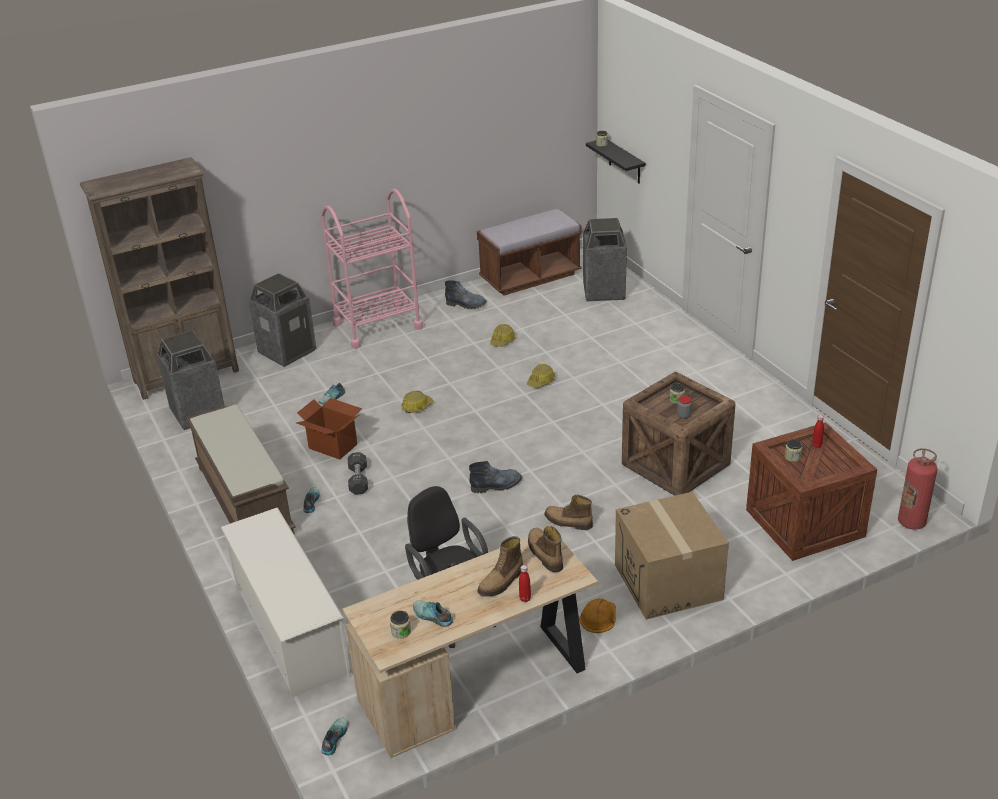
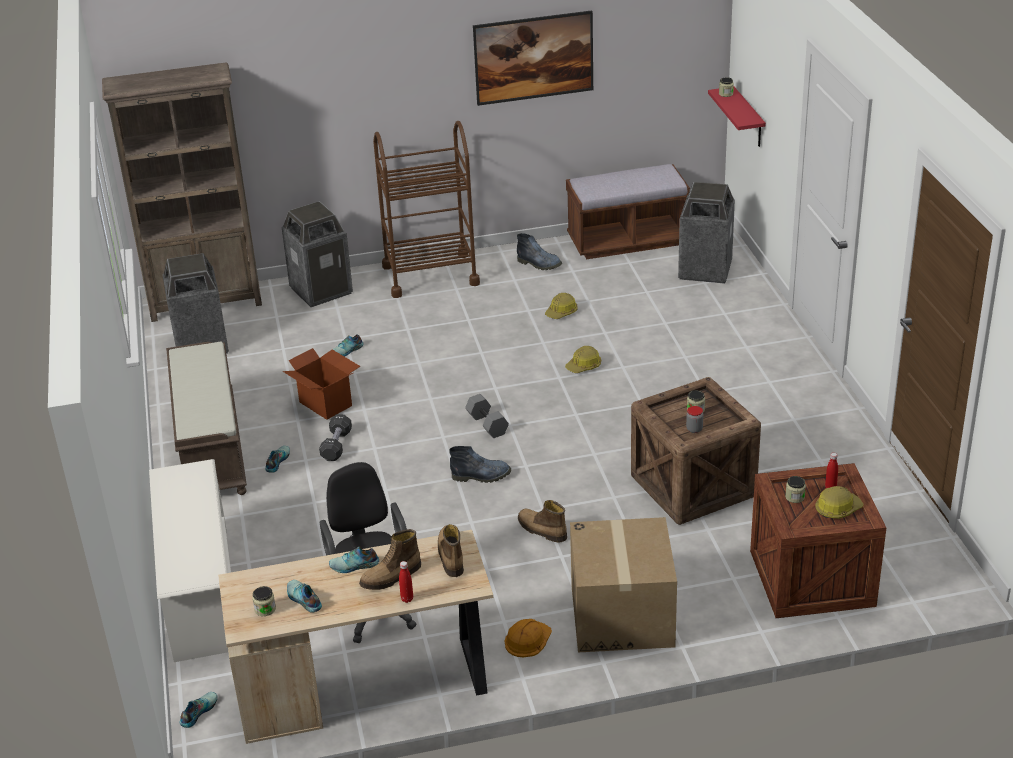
camera: 15 degrees right, 0 degrees up
(377, 326) = (430, 275): pink cart -> brown cart
(417, 406) = (433, 374): hard hat -> hard hat (837, 509)
(448, 146) = (534, 77): none -> picture
(464, 578) = (354, 566): none -> shoe
(481, 442) = (486, 424): none -> grey dumbbell
(624, 162) = (749, 118): black shelf -> red shelf
(911, 522) = (940, 600): fire extinguisher -> none

